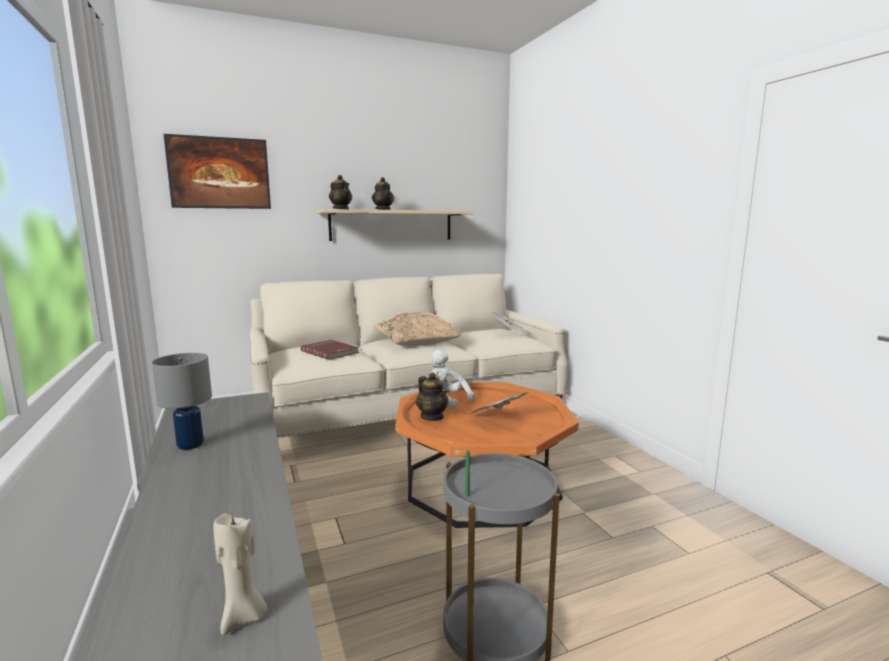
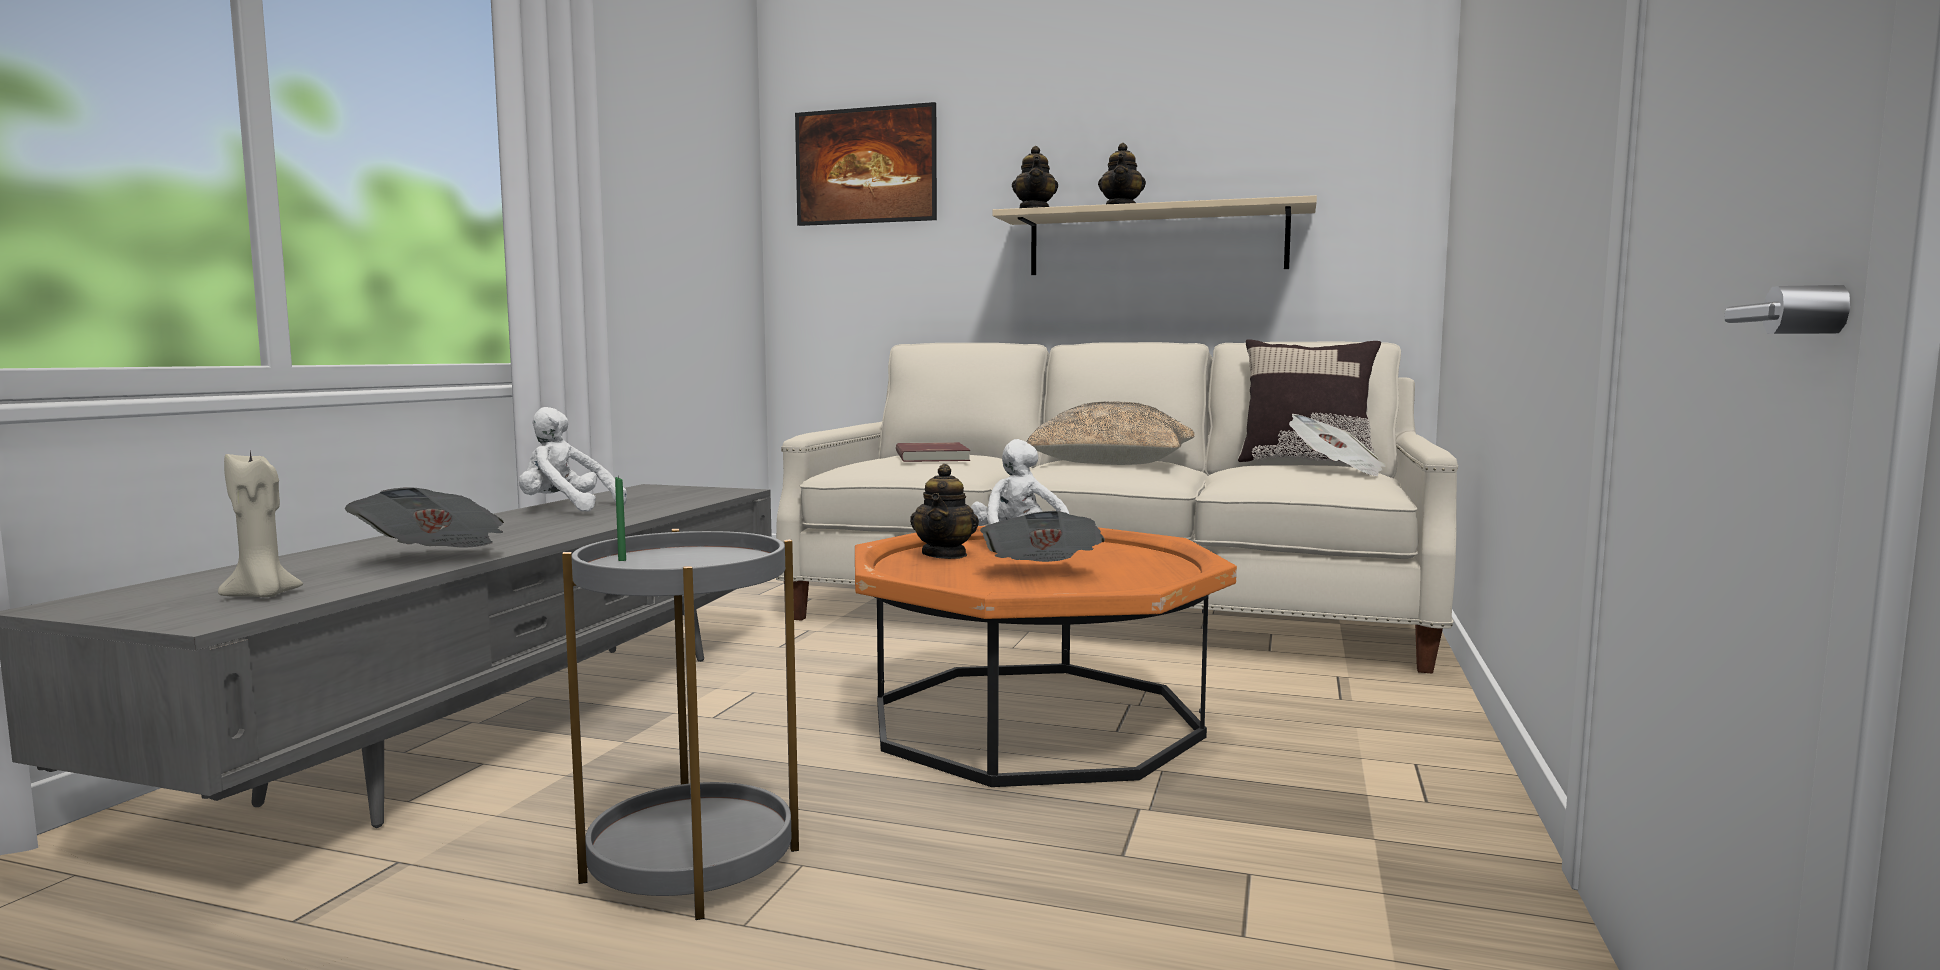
camera: 40 degrees right, 5 degrees down
(189, 445) = (565, 509): grey table lamp -> white plush toy
(254, 526) = (436, 559): none -> newspaper
(481, 329) = (1306, 463): none -> pillow

